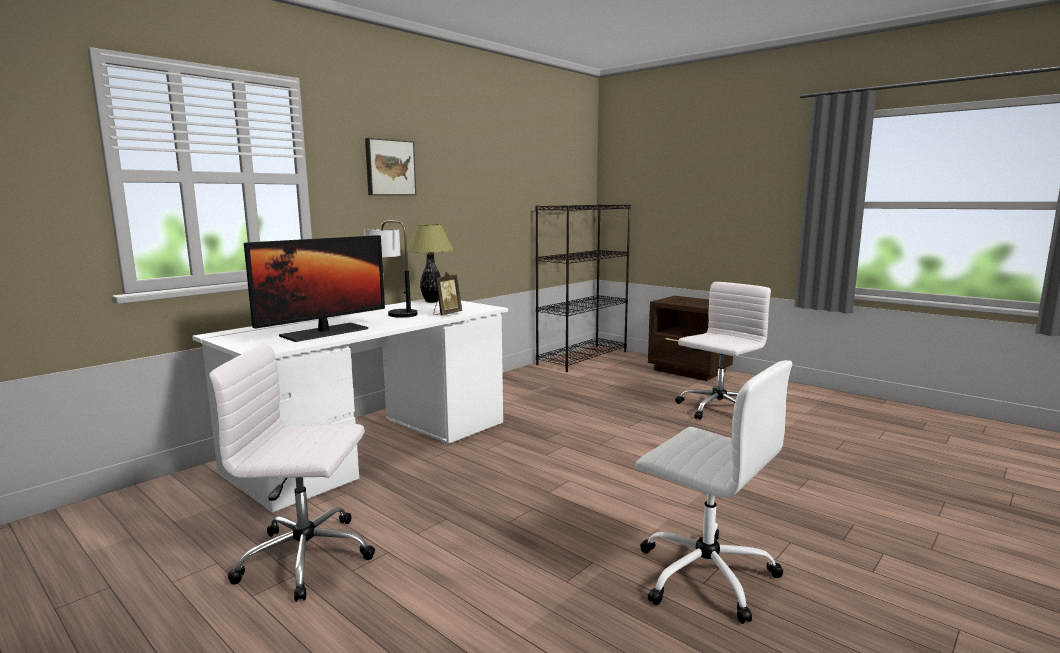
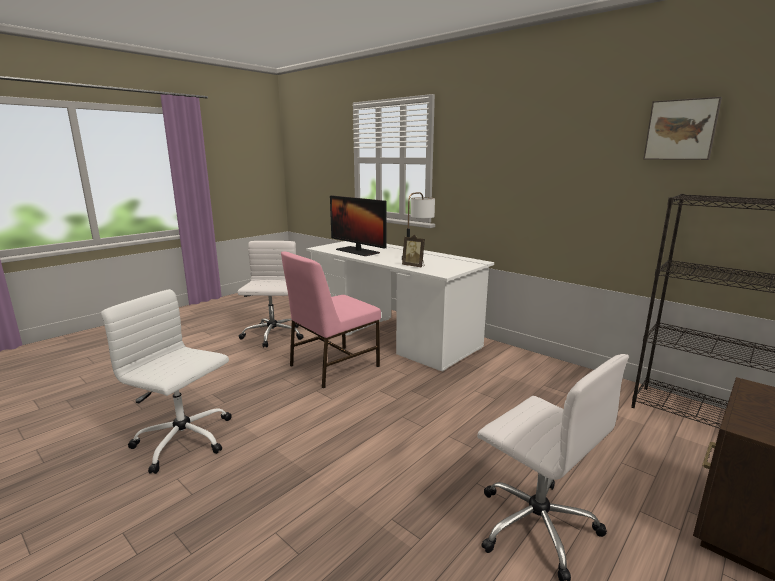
camera: 90 degrees right, 5 degrees up
(389, 167) = (490, 151): picture -> picture (681, 130)
(431, 301) = (467, 261): table lamp -> none
(473, 485) = (332, 366): none -> pink chair
(703, 574) = (185, 441): white office chair -> white office chair turned 75 degrees clockwise

